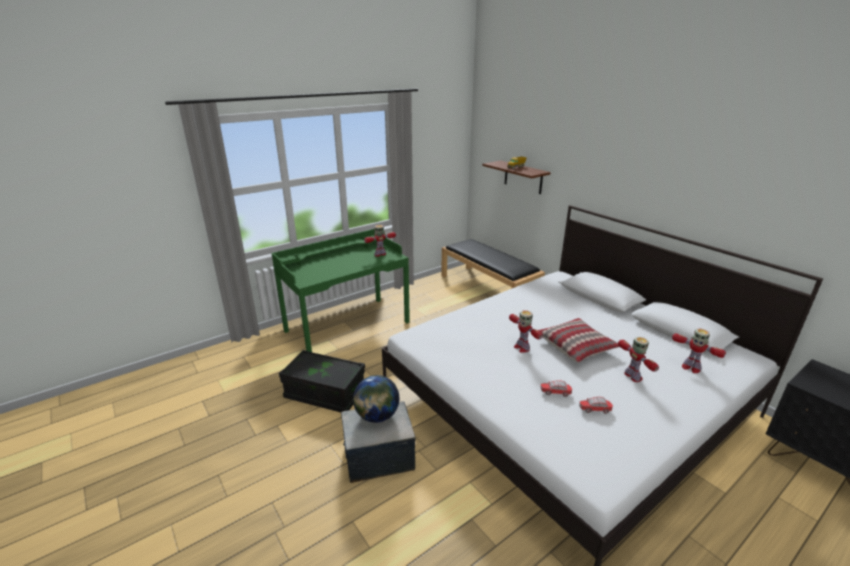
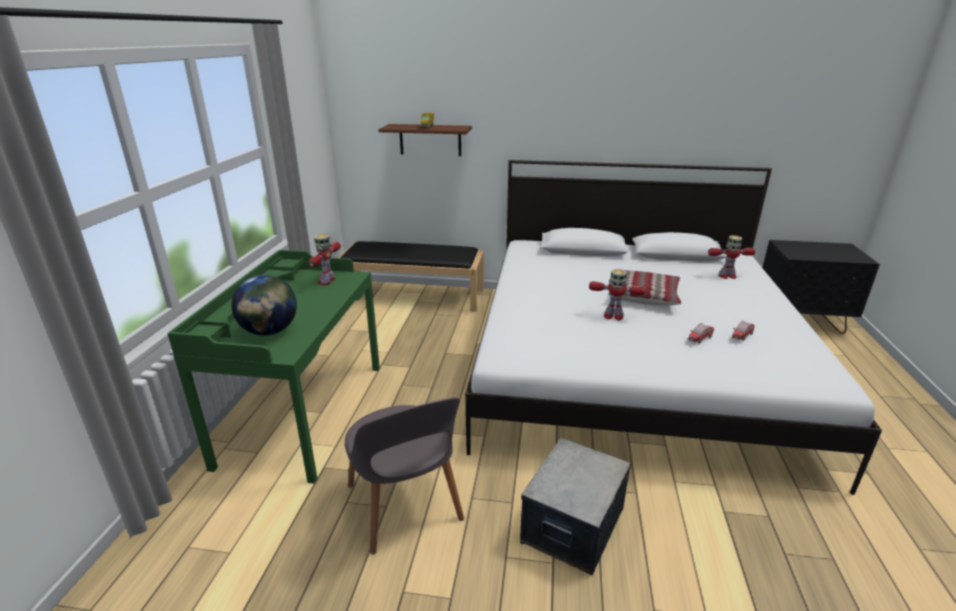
camera: 45 degrees left, 0 degrees up
(325, 393) = (405, 506): black storage box -> grey chair
(377, 416) = (565, 470): globe -> globe (270, 331)
(633, 377) = (714, 299): toy robot -> none

